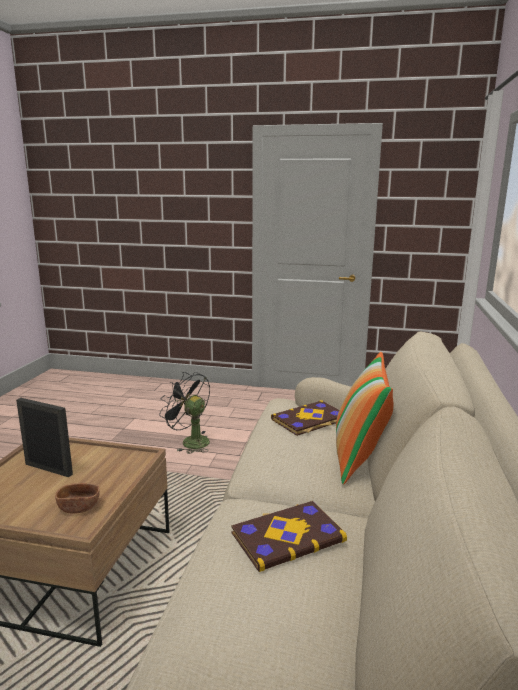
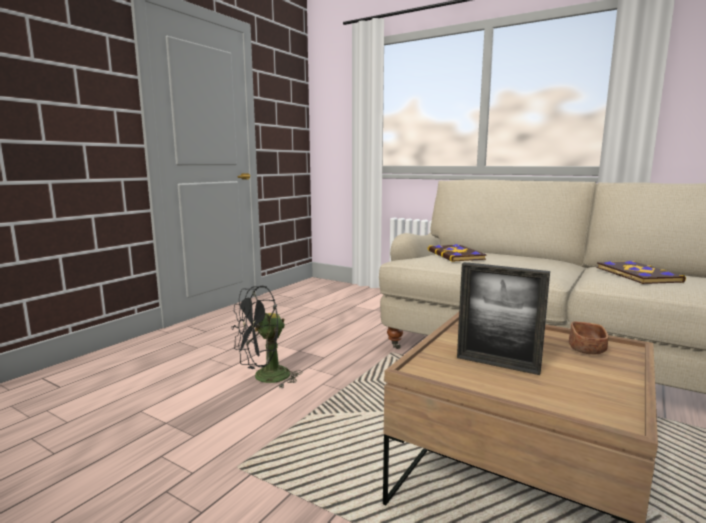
camera: 70 degrees left, 5 degrees down
(48, 469) = (497, 364): picture frame -> picture frame turned 105 degrees counterclockwise
(359, 458) = (519, 255): pillow -> none

